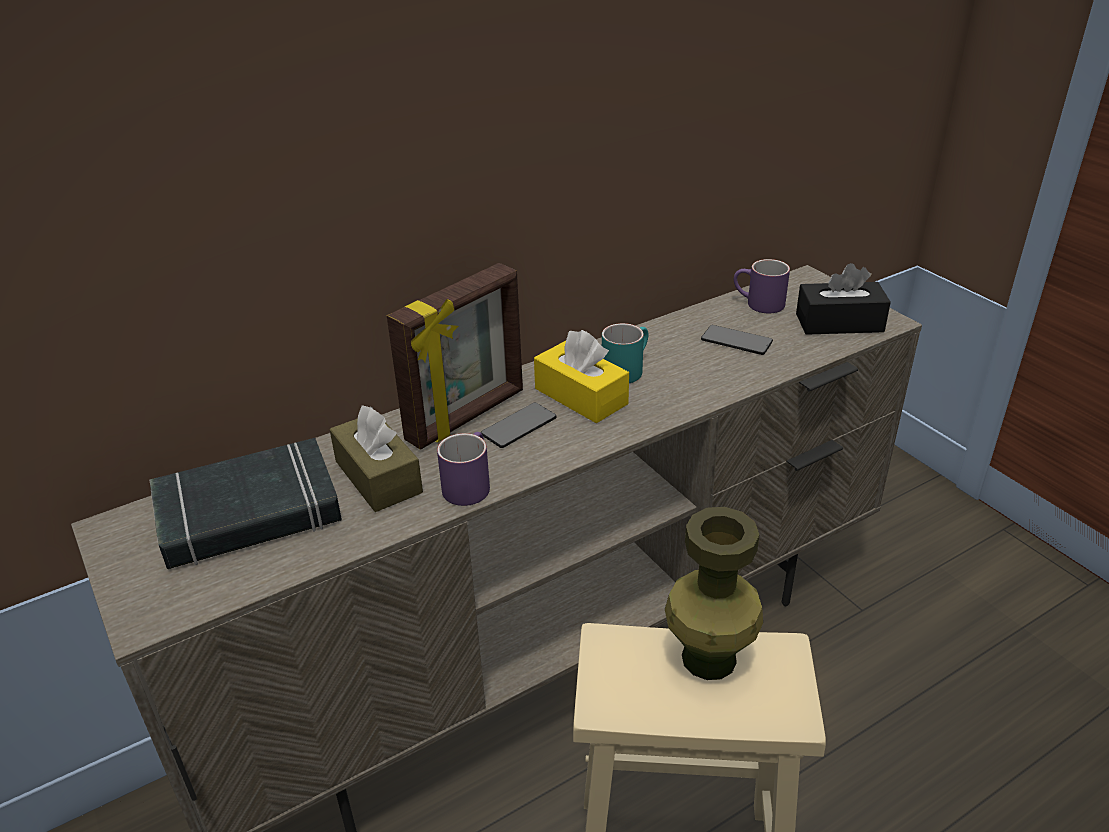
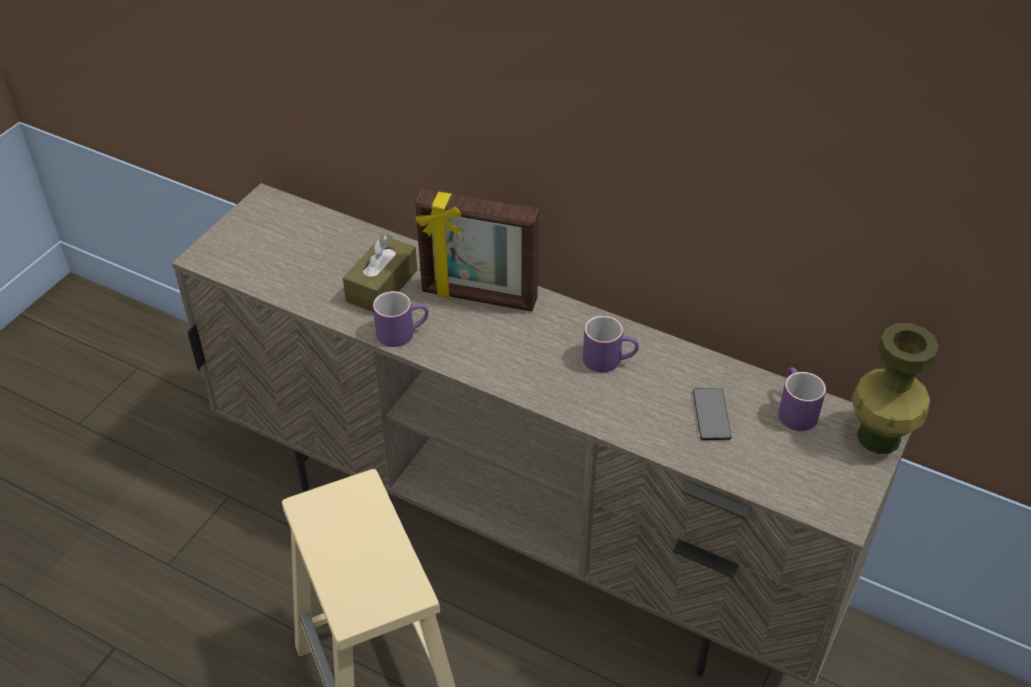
camera: 60 degrees right, 10 degrees up
(249, 514) = (311, 247): black book -> none
(519, 426) = (486, 329): phone -> none
(581, 396) = (550, 347): yellow tissue box -> none
(626, 369) = (609, 359): turquoise mug -> purple mug
(709, 658) = (381, 551): green vase -> green vase (879, 437)
(839, 323) = (808, 479): black tissue box -> none

